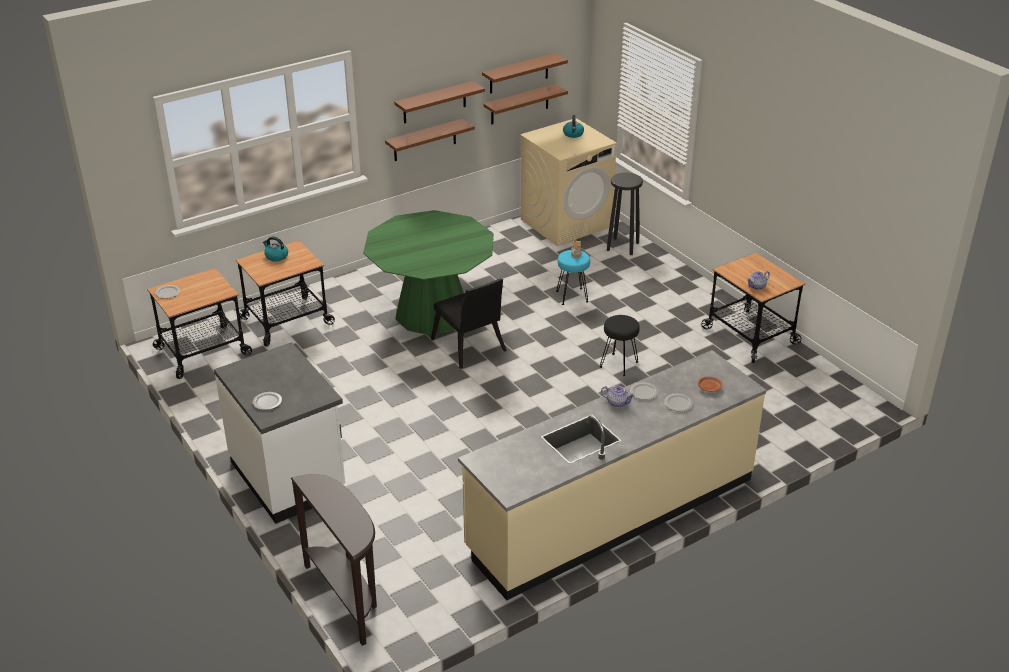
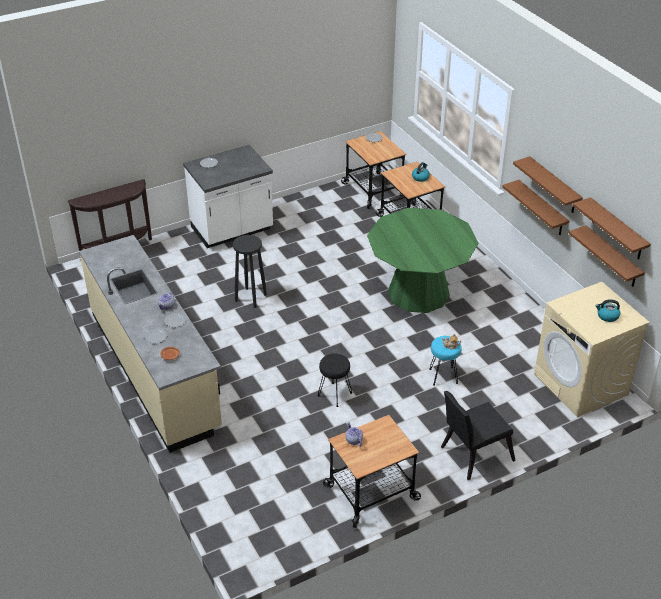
camera: 95 degrees right, 5 degrees up
(470, 348) = (366, 311): black chair -> black chair (473, 454)
(622, 246) = (537, 421): black stool -> black stool (250, 297)

